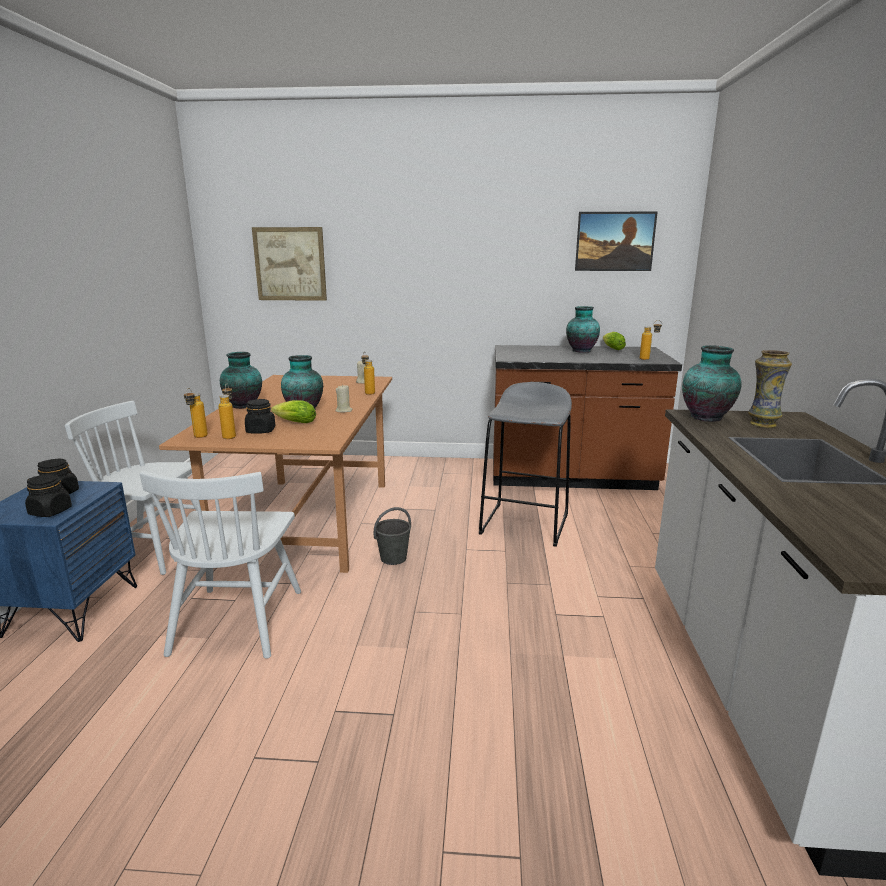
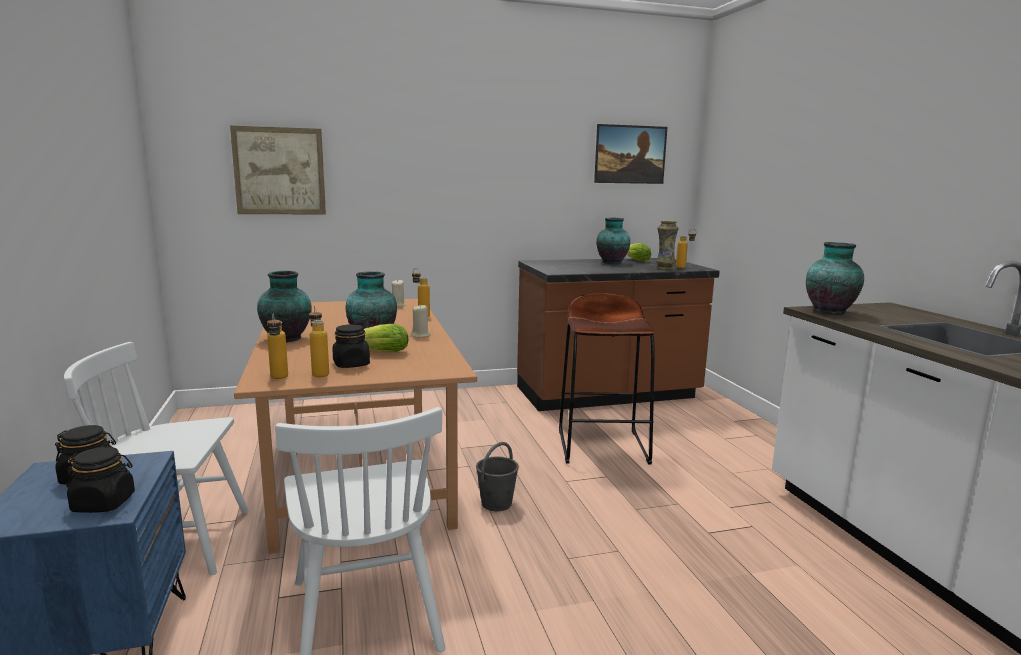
camera: 20 degrees left, 5 degrees down
(525, 523) = (602, 446): grey stool -> brown stool
(762, 424) = (881, 313): vase -> vase (664, 268)

